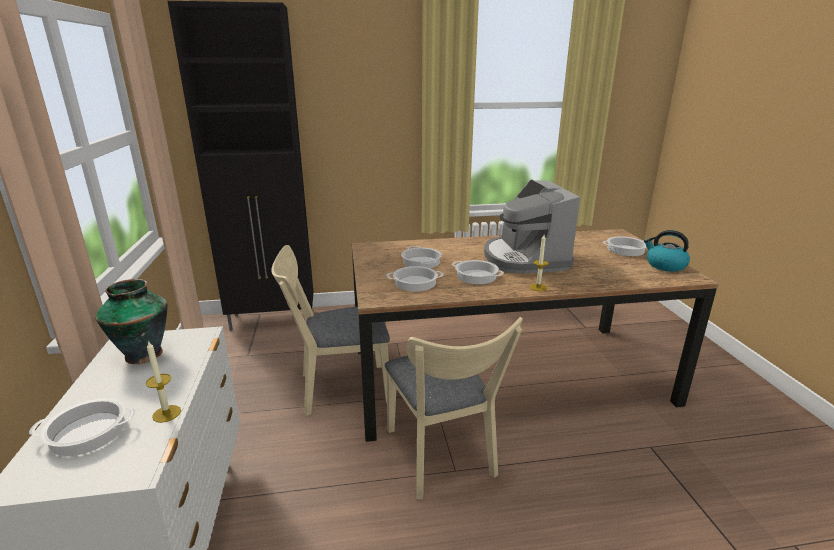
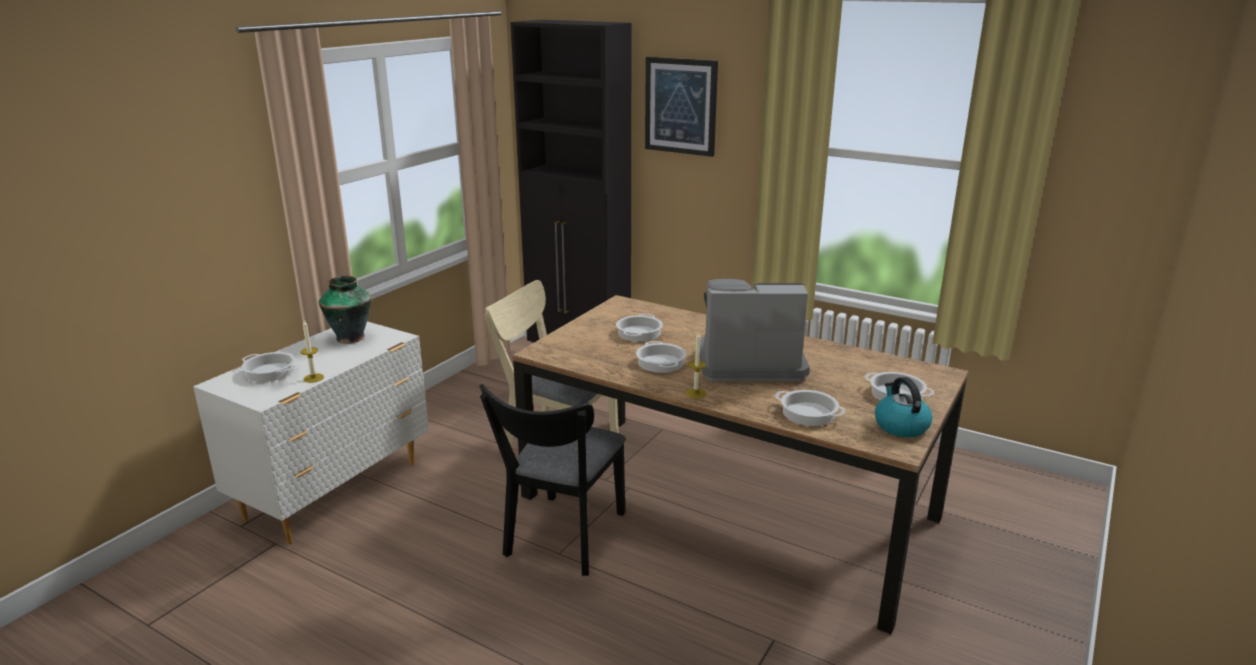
camera: 40 degrees right, 0 degrees up
(341, 81) = (681, 106): none -> picture
(415, 283) = (595, 350): cooking pot -> cooking pot (809, 413)
(442, 458) = (562, 539): beige chair -> black chair
(524, 259) = (748, 363): coffee machine -> coffee machine turned 60 degrees clockwise

